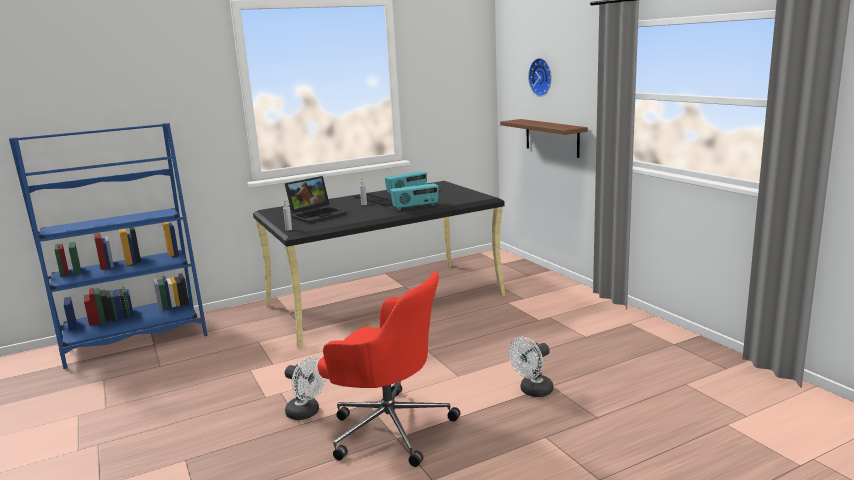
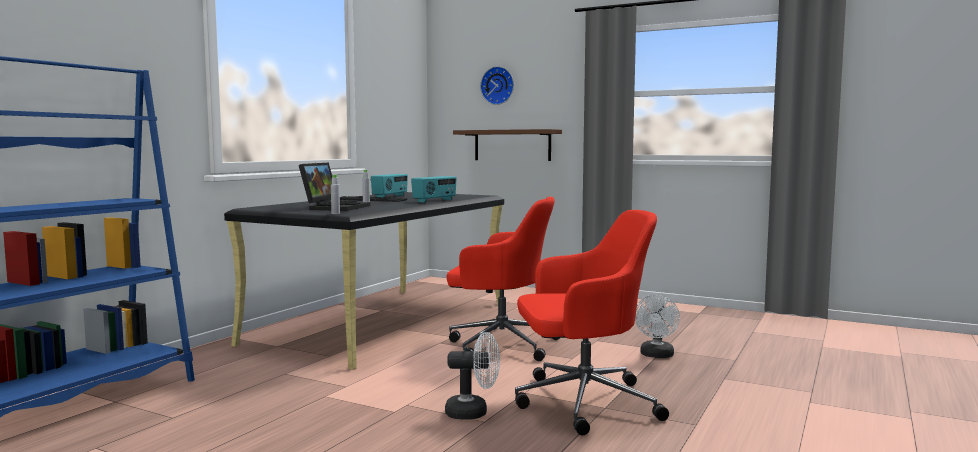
camera: 35 degrees left, 10 degrees down
(429, 345) = (500, 344): none -> red office chair

